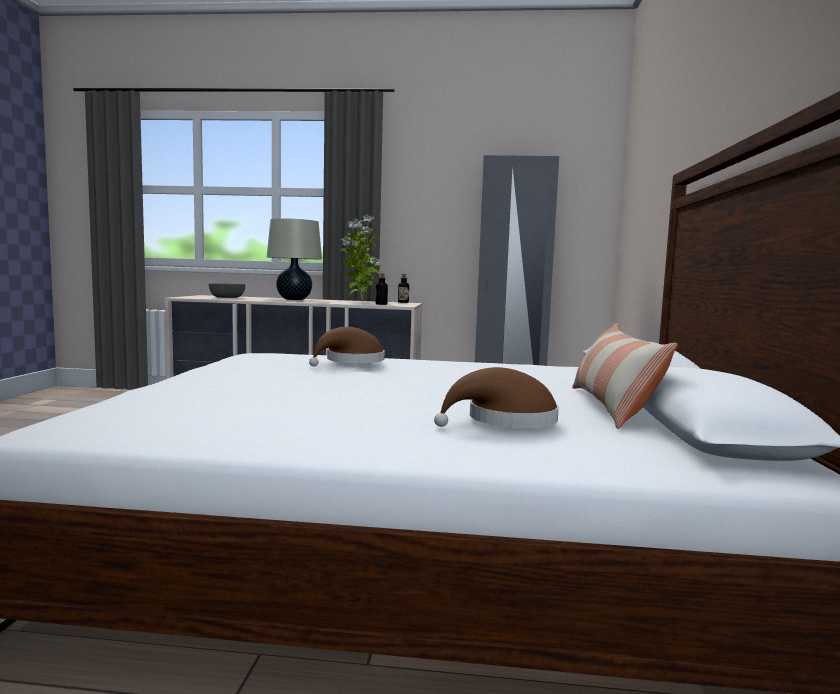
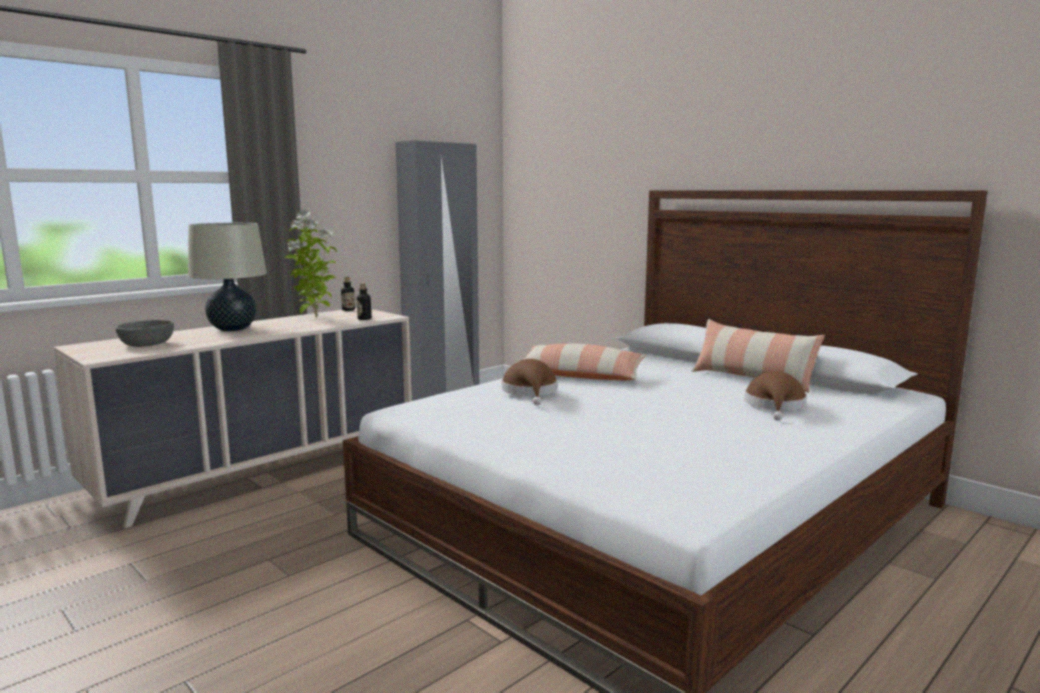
camera: 50 degrees left, 5 degrees up
(449, 368) = (580, 376): none -> pillow

